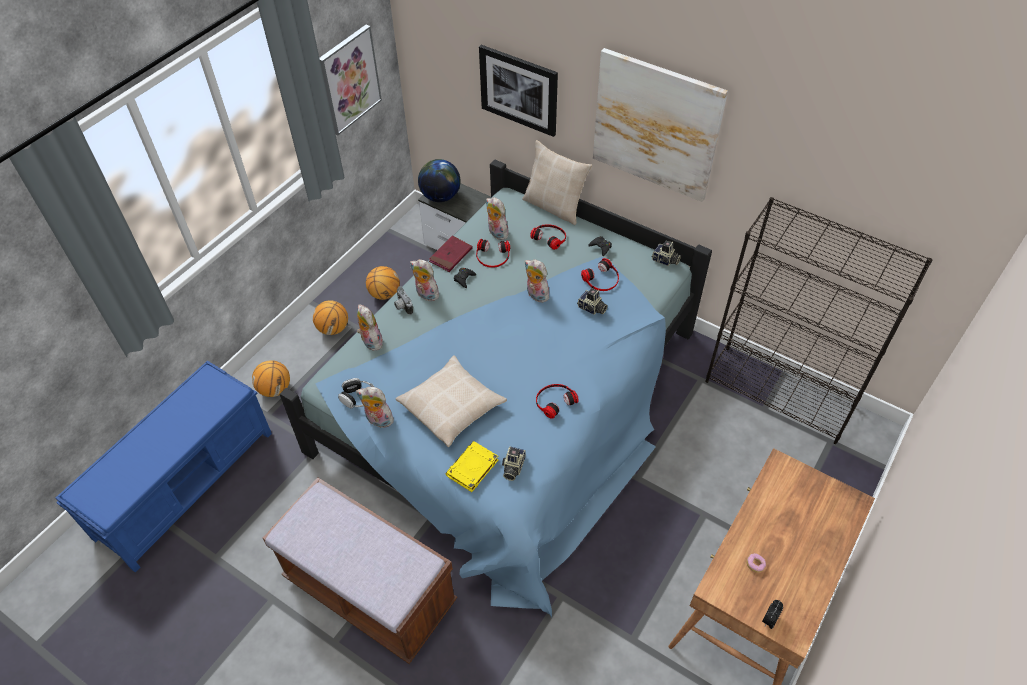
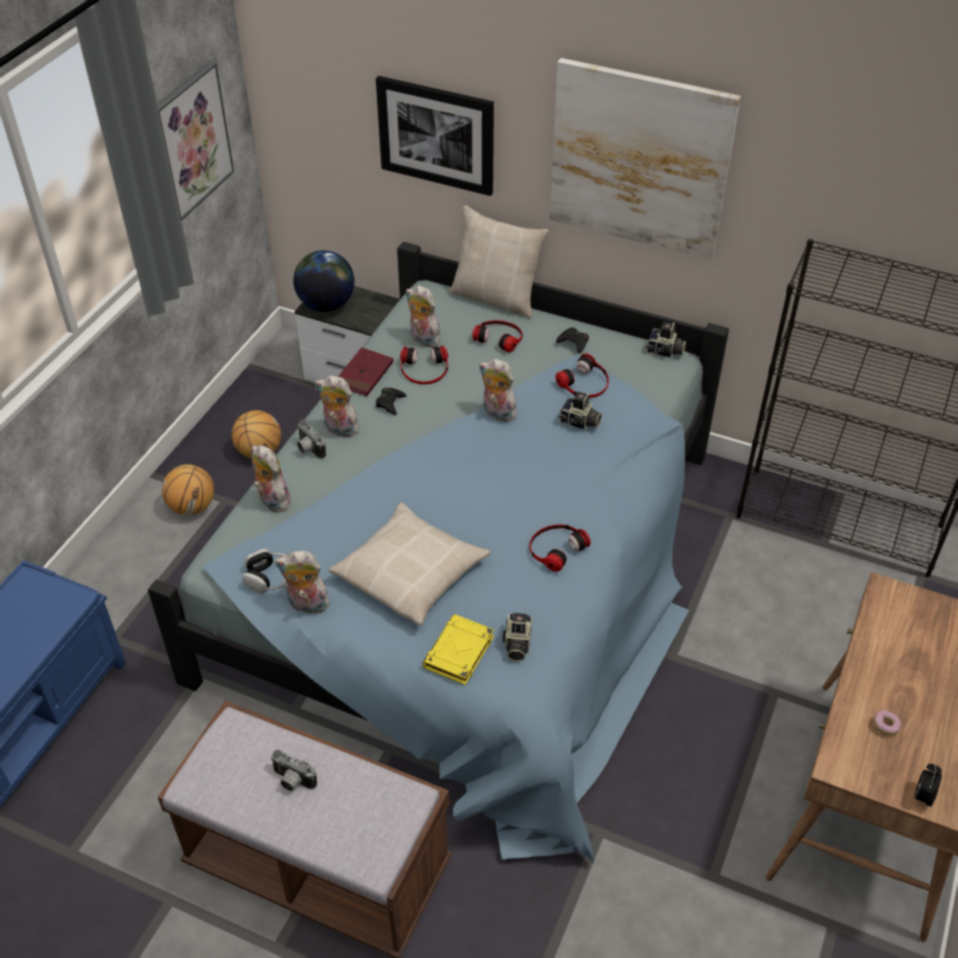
camera: 10 degrees left, 5 degrees down
(275, 389) = (120, 600): basketball -> none
(349, 540) = (292, 781): none -> camera

